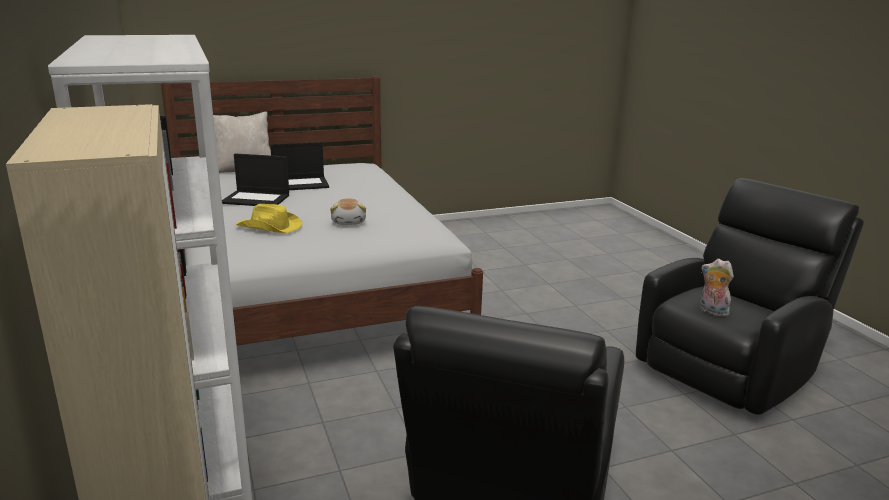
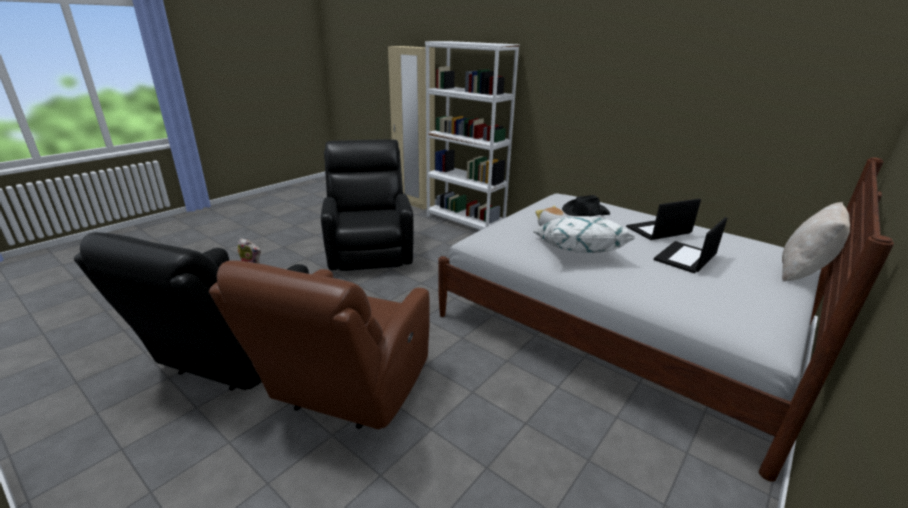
camera: 150 degrees right, 5 degrees up
(270, 227) = (585, 212): yellow hat -> black hat
(372, 204) = (577, 250): none -> white pillow
(607, 316) = (346, 391): none -> brown armchair

